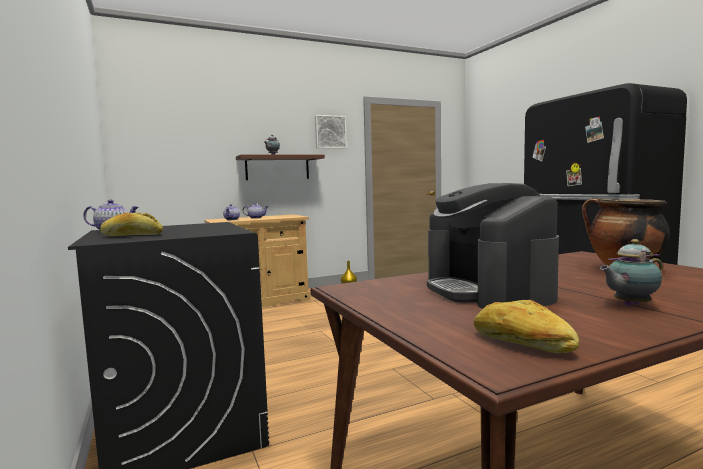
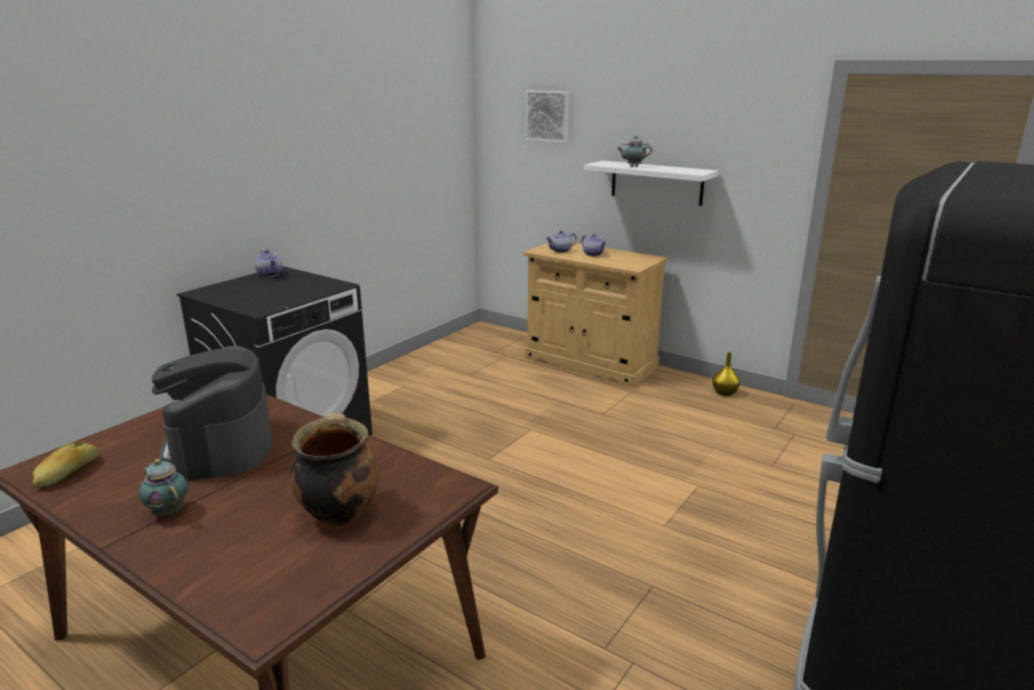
camera: 60 degrees right, 15 degrees up
(132, 235) = (236, 289): bread -> none
(277, 167) = (656, 182): brown shelf -> white shelf
(330, 132) = (751, 129): picture -> picture (548, 116)
(488, 290) = (220, 447): coffee machine -> coffee machine turned 60 degrees counterclockwise

